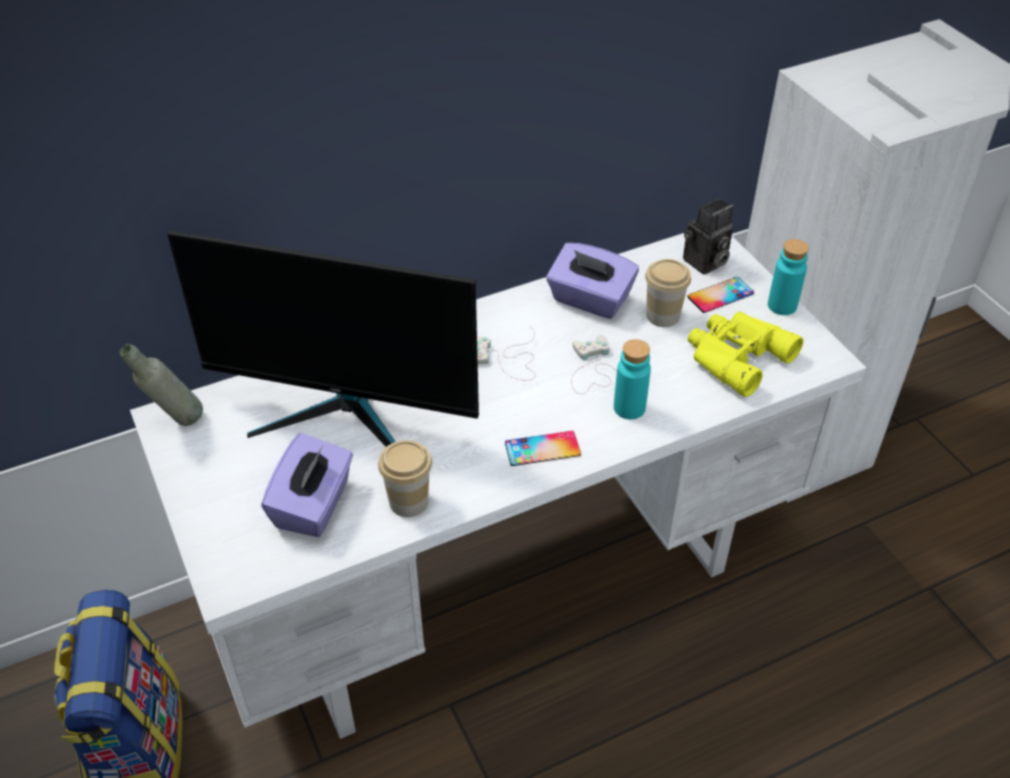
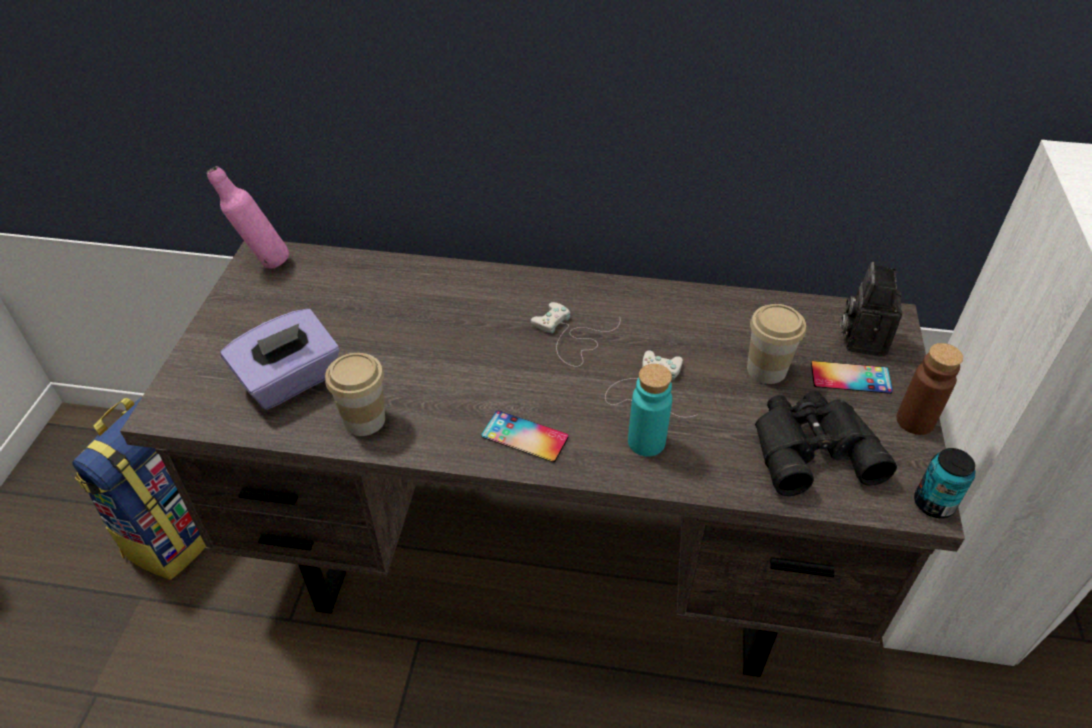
camera: 35 degrees right, 0 degrees up
(176, 424) = (263, 263): grey bottle -> pink bottle
(346, 414) = (391, 318): monitor -> none
(506, 582) = (549, 562): white desk -> brown desk
(590, 300) = (704, 320): purple tissue box -> none
(705, 263) = (862, 338): camera -> camera turned 105 degrees clockwise
(735, 356) = (810, 447): yellow binoculars -> black binoculars
(782, 305) = (915, 421): turquoise bottle -> brown bottle
(834, 355) = (933, 504): none -> can

